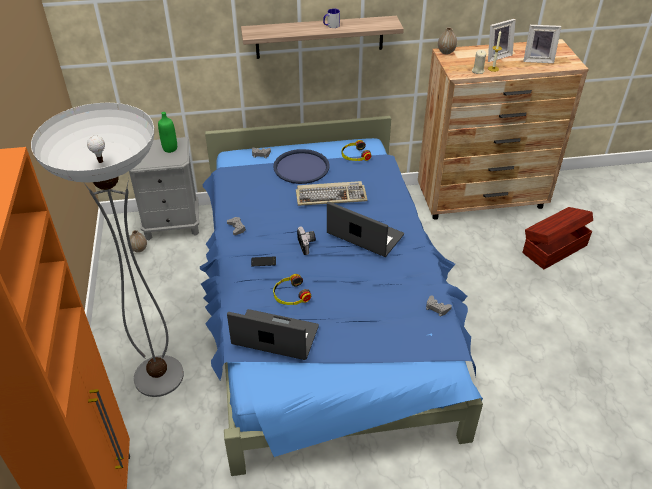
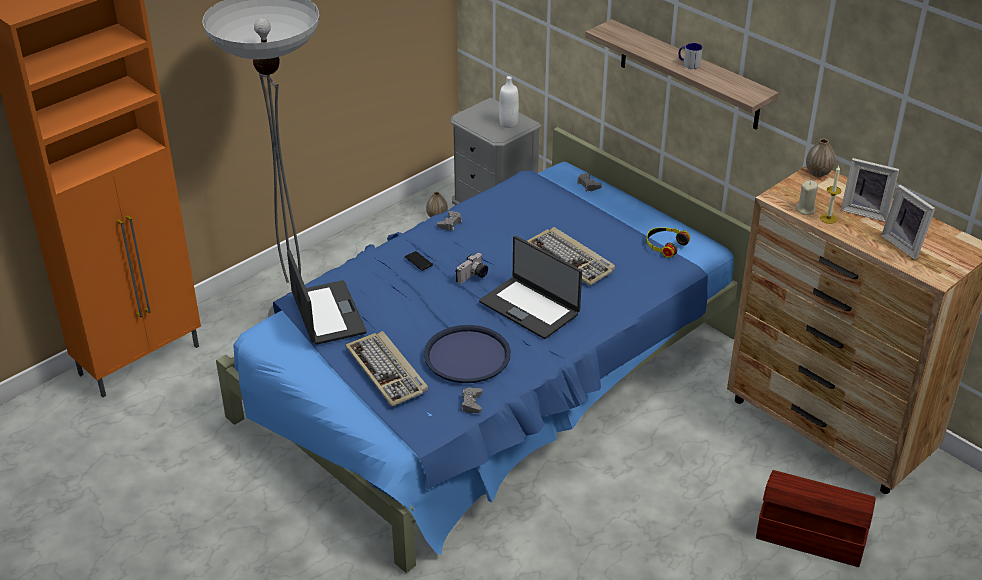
camera: 55 degrees right, 5 degrees down
(170, 148) = (508, 123): green bottle -> white bottle
(290, 295) = (389, 298): headphones -> none
(301, 167) = (596, 219): blue tray -> blue tray (467, 355)
(364, 235) = (530, 307): laptop -> laptop turned 135 degrees clockwise
(370, 334) = (387, 371): none -> keyboard

